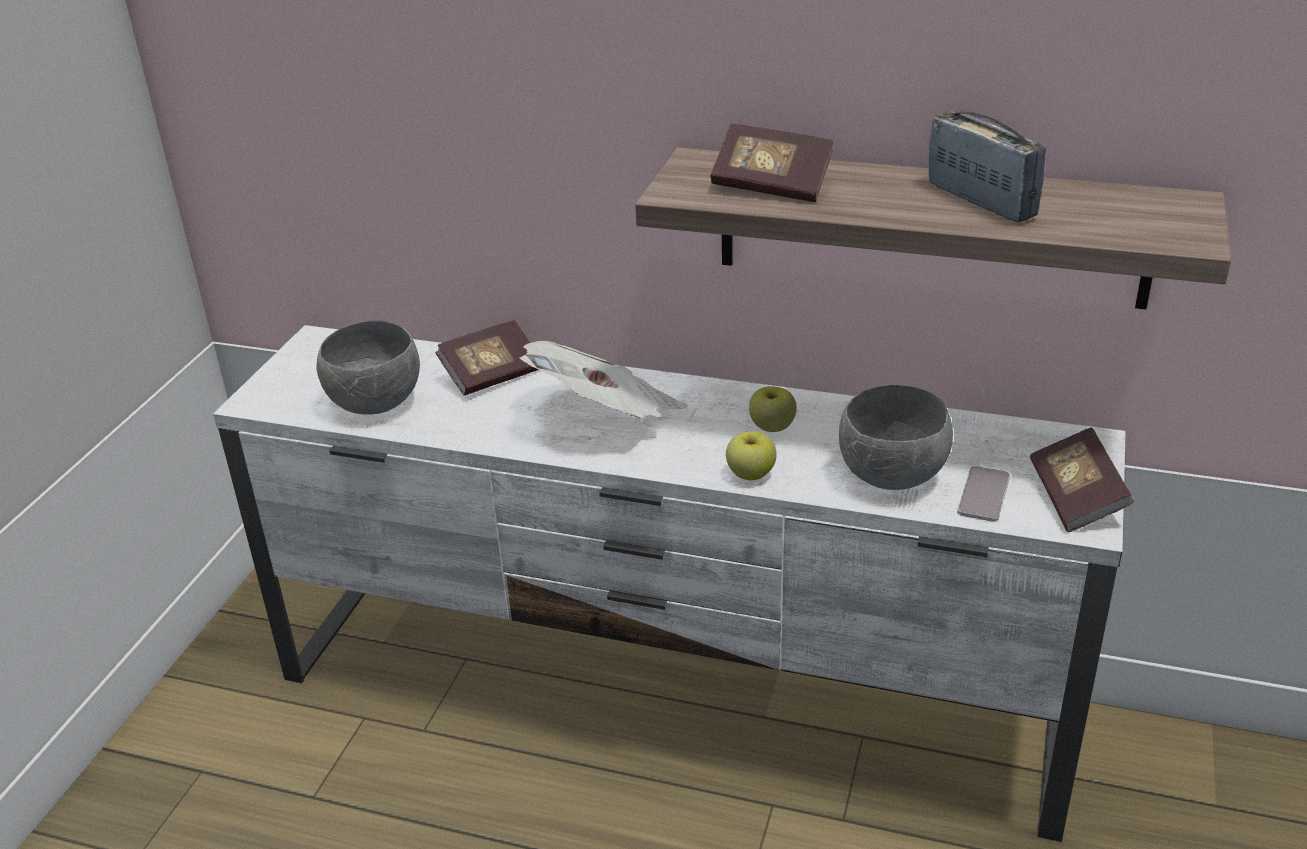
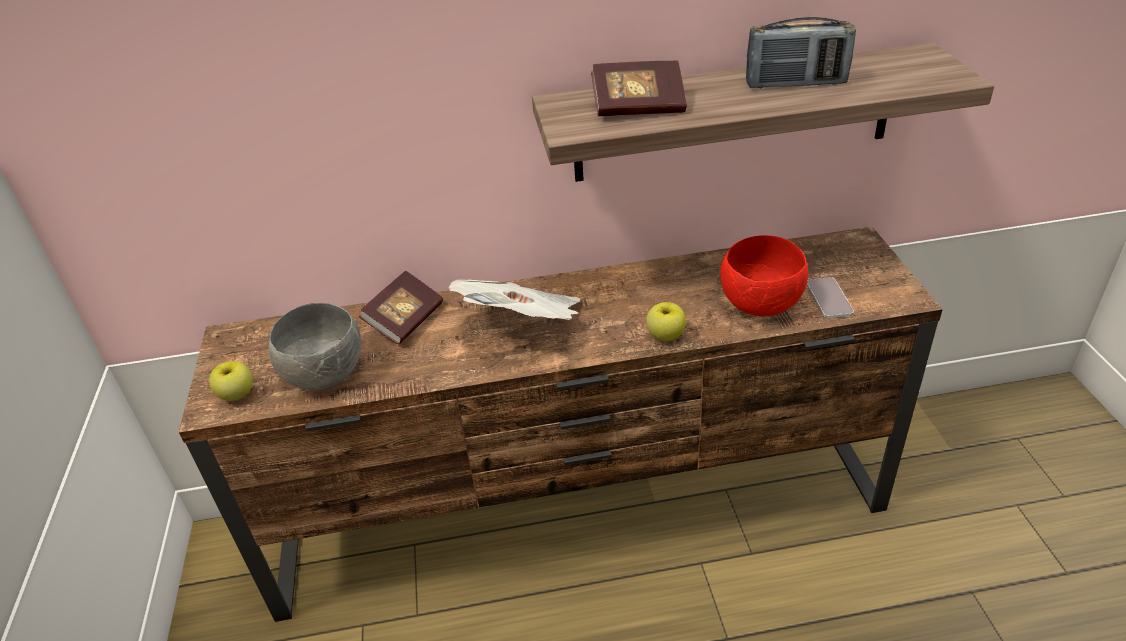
camera: 25 degrees left, 5 degrees up
(669, 696) = (581, 513): white tv stand -> brown tv stand
(772, 427) = (650, 295): apple -> apple (237, 394)
(893, 477) = (762, 305): grey bowl -> red bowl
(981, 201) = (795, 84): radio -> radio turned 150 degrees clockwise
(1076, 498) = (885, 282): book -> none

